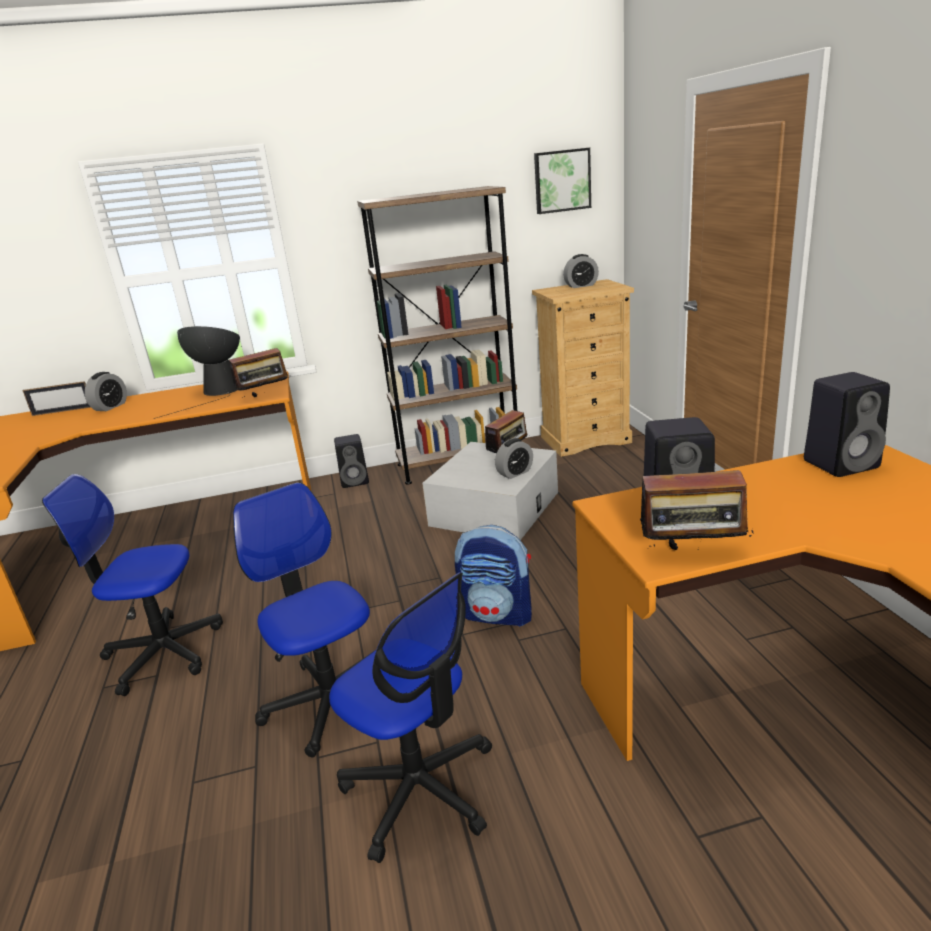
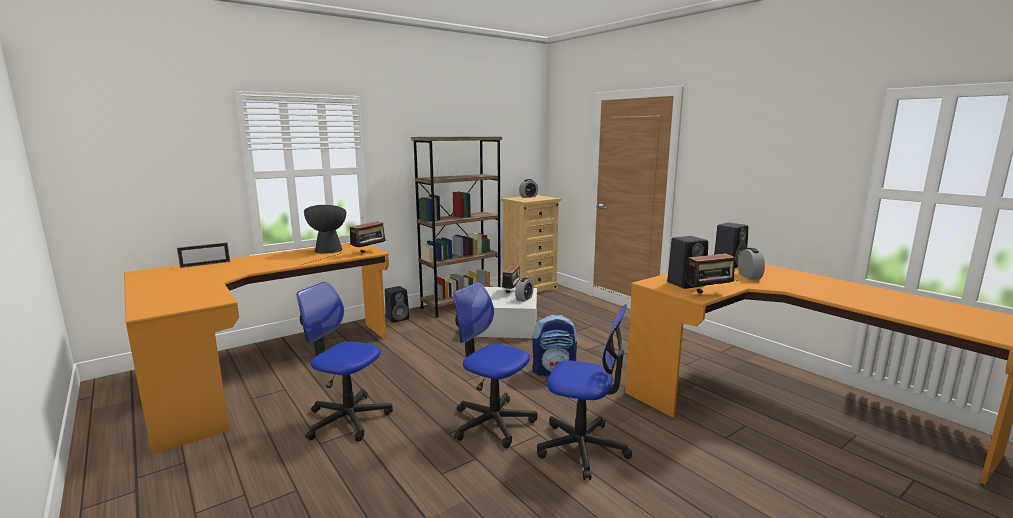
camera: 25 degrees left, 10 degrees down
(110, 407) = (247, 261): alarm clock -> alarm clock (749, 276)
(163, 652) = (347, 419): office chair -> office chair turned 45 degrees clockwise
(562, 181) = (517, 138): picture -> none

